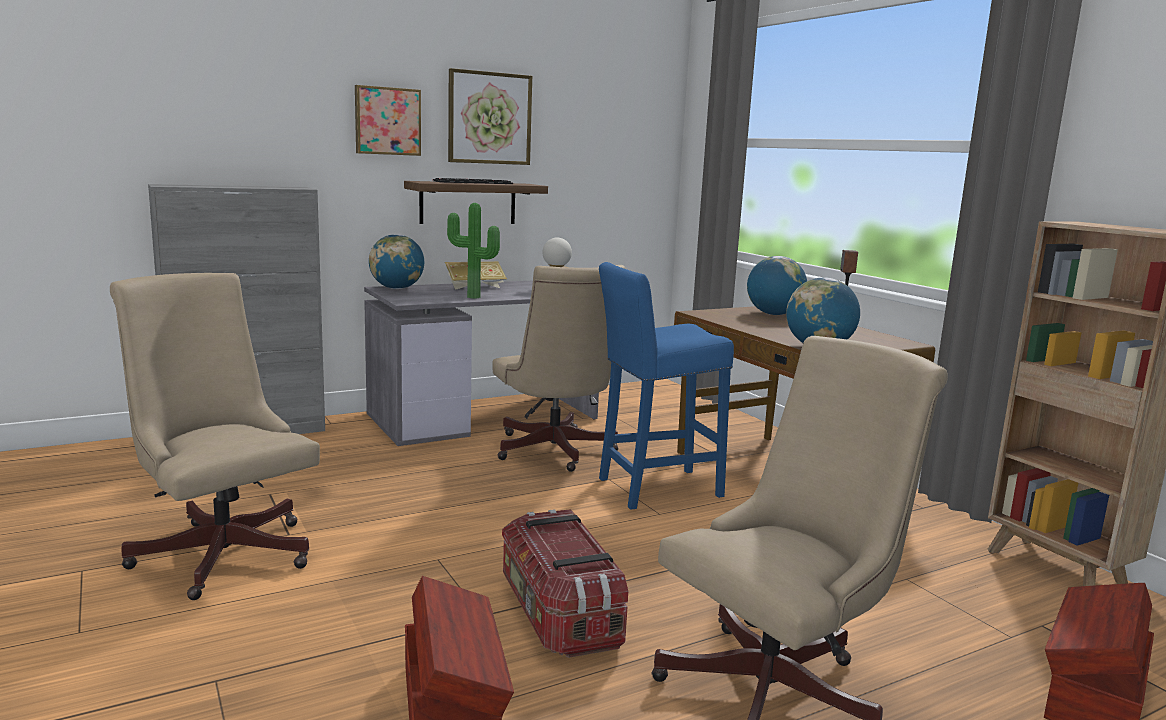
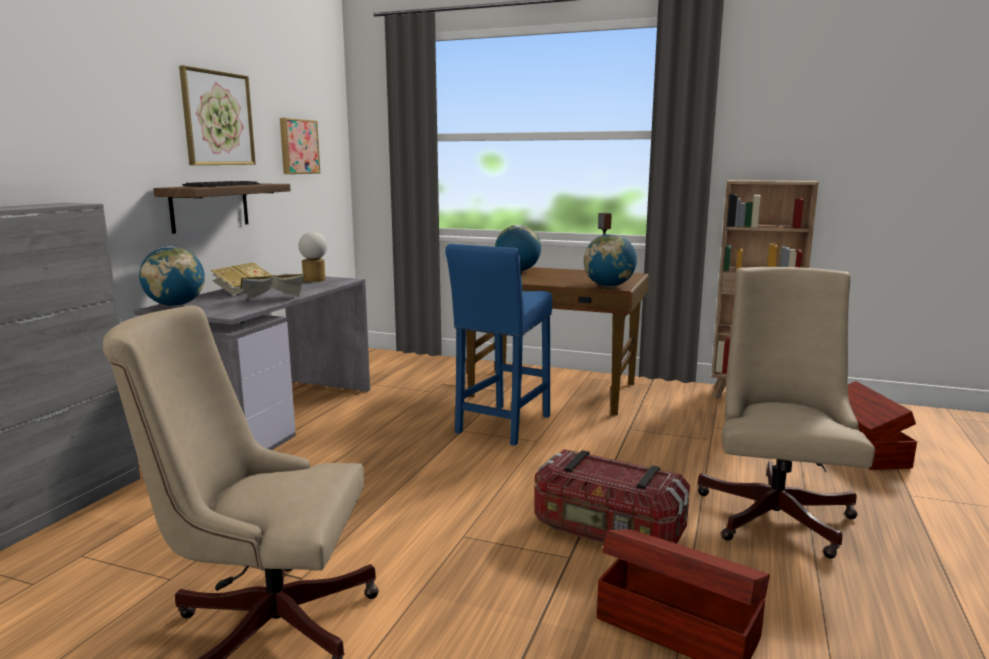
camera: 40 degrees left, 0 degrees up
(387, 121) = (130, 122): picture -> picture (298, 146)
(472, 297) = (274, 299): potted plant -> book
(555, 452) = (388, 425): beige office chair -> none

